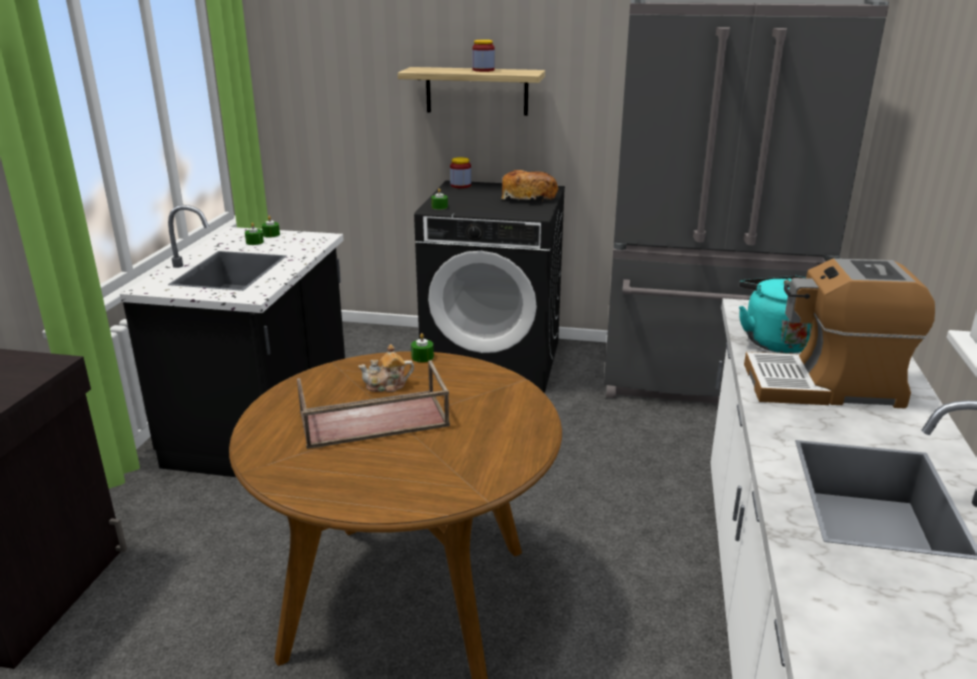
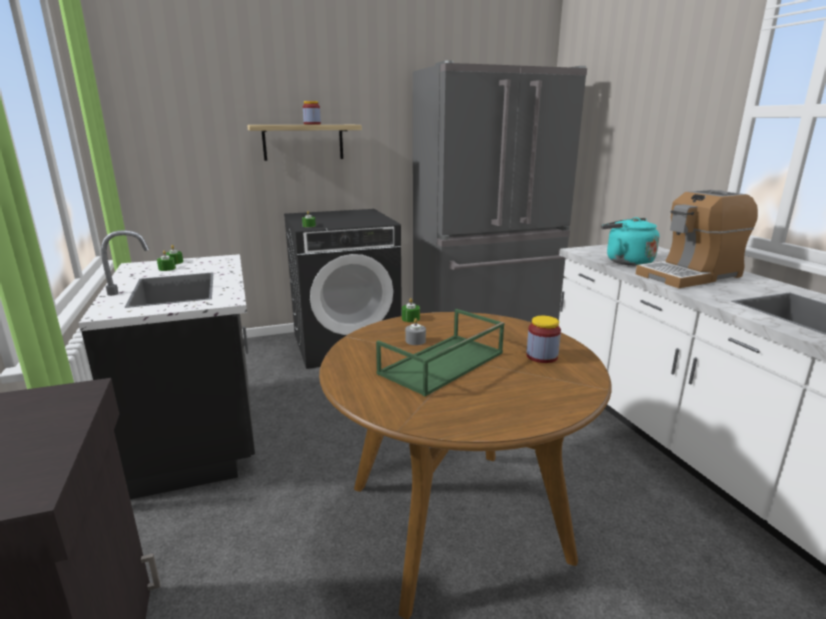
camera: 30 degrees left, 5 degrees down
(372, 420) = (442, 364): brown tray -> green tray
(387, 386) = (415, 341): teapot -> grey candle
(460, 185) = (301, 214): jar -> jar (542, 356)
(528, 197) = (361, 215): bread -> none

